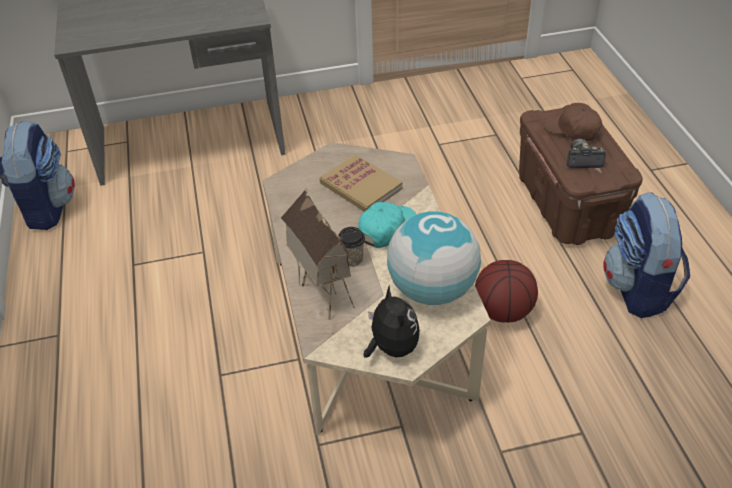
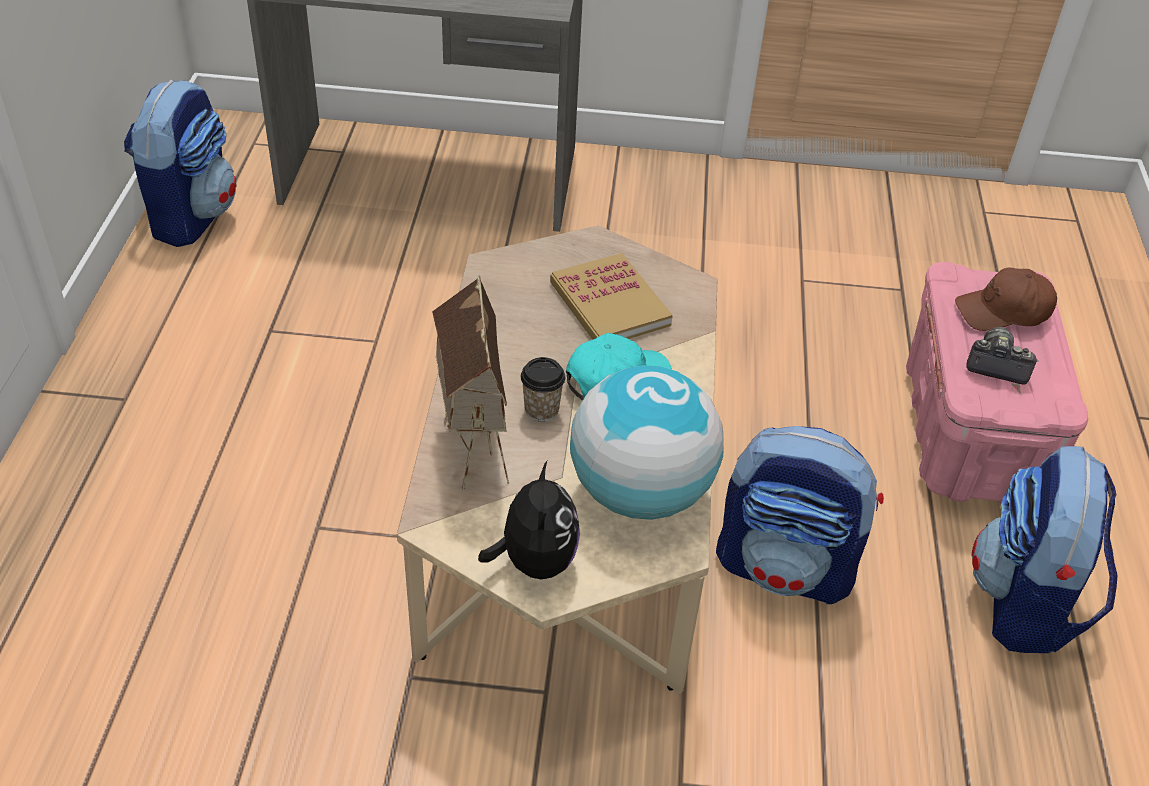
camera: 15 degrees right, 0 degrees up
(503, 311) = (786, 568): basketball -> backpack
(568, 205) = (969, 433): brown storage box -> pink storage box
(572, 130) = (1003, 312): brown cap -> brown cap turned 60 degrees counterclockwise

